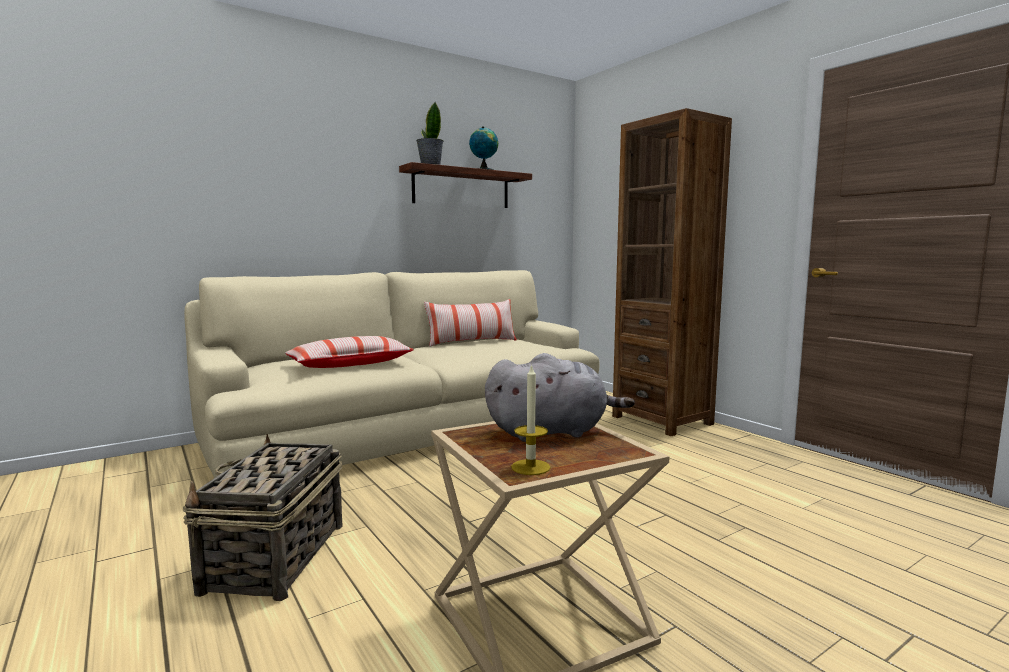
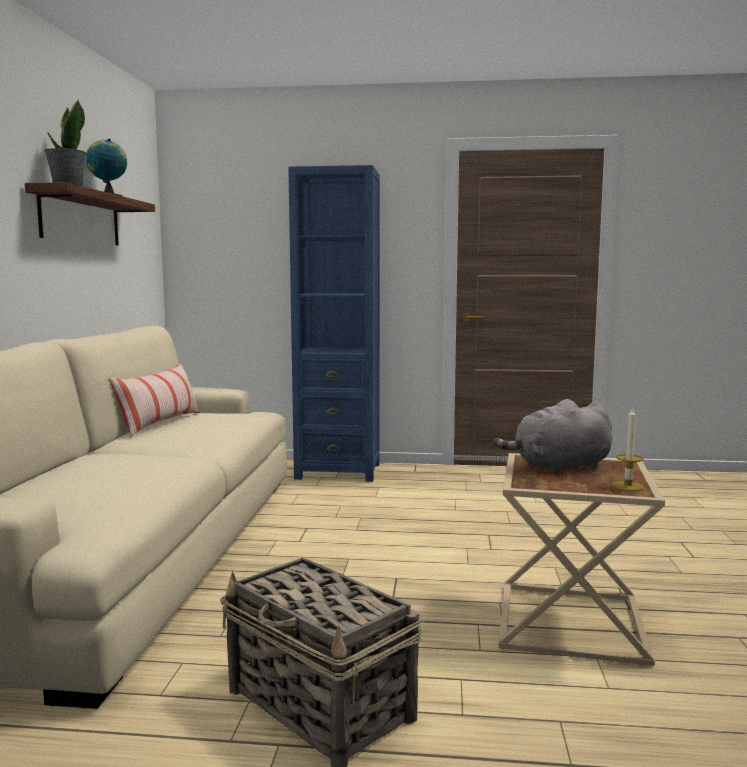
camera: 50 degrees left, 0 degrees up
(350, 364) = (127, 475): pillow -> none
(551, 432) = (559, 467): grey plush toy -> grey plush toy turned 135 degrees counterclockwise
(662, 420) = (338, 471): brown bookcase -> blue bookcase

